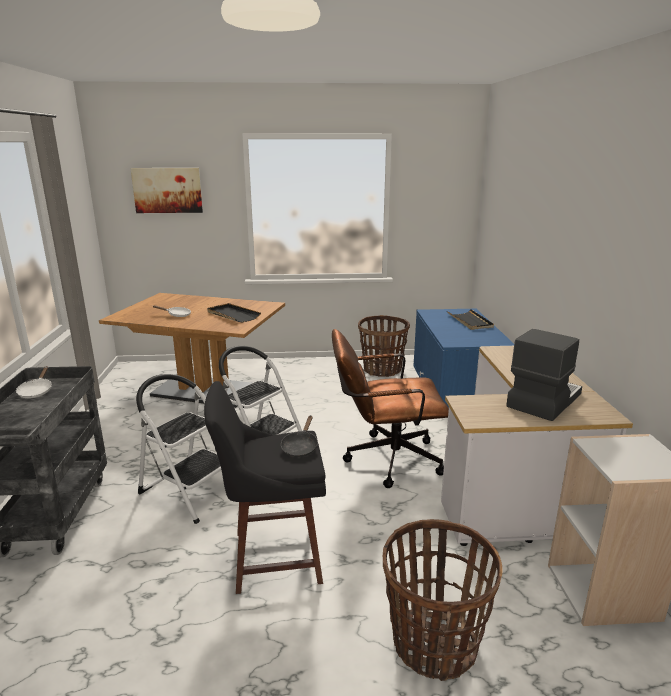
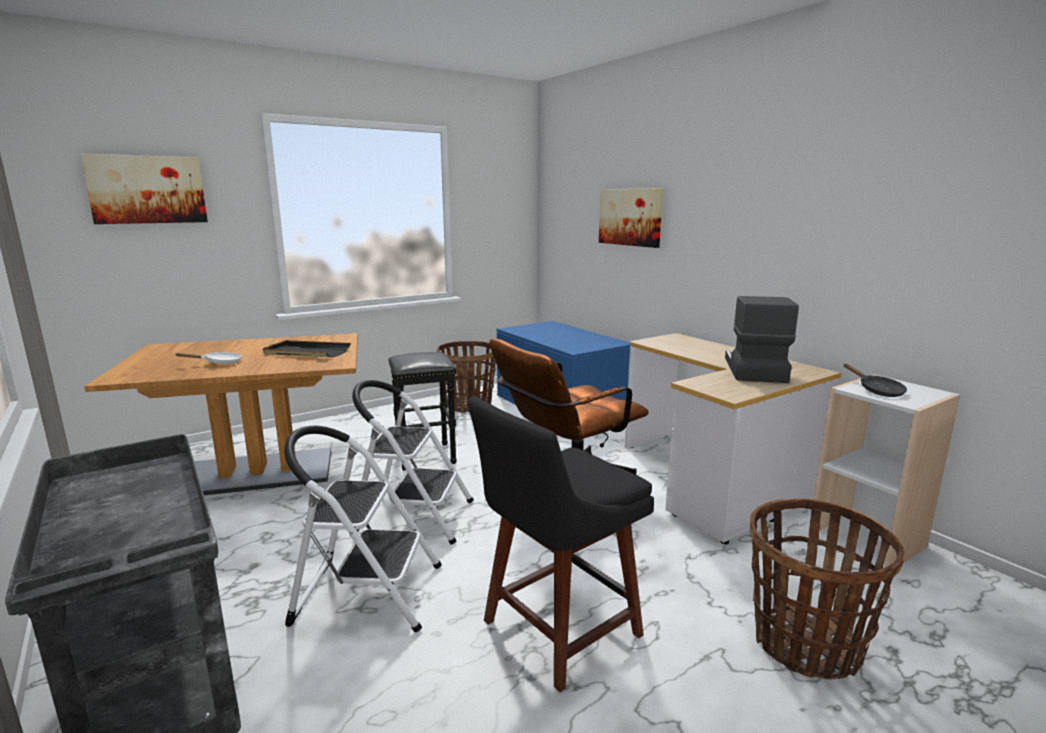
camera: 30 degrees left, 5 degrees down
(36, 391) = (97, 492): white frying pan -> none
(300, 447) = (588, 464): black frying pan -> black frying pan (877, 390)
(312, 405) = (427, 456): none -> black stool
(470, 321) = (564, 331): black tray -> none
(527, 226) = (630, 217): none -> picture

